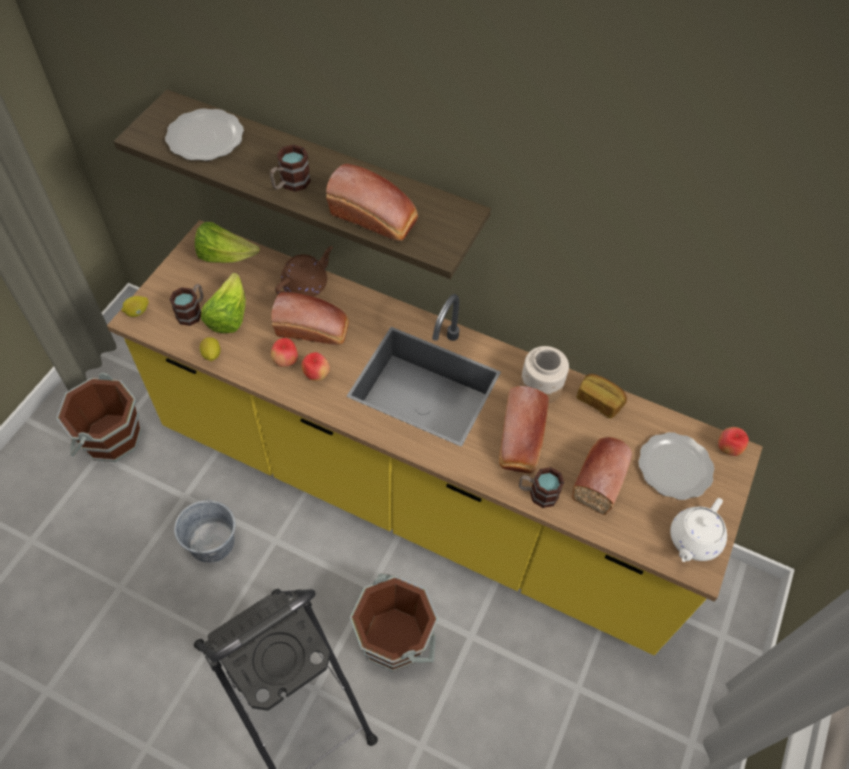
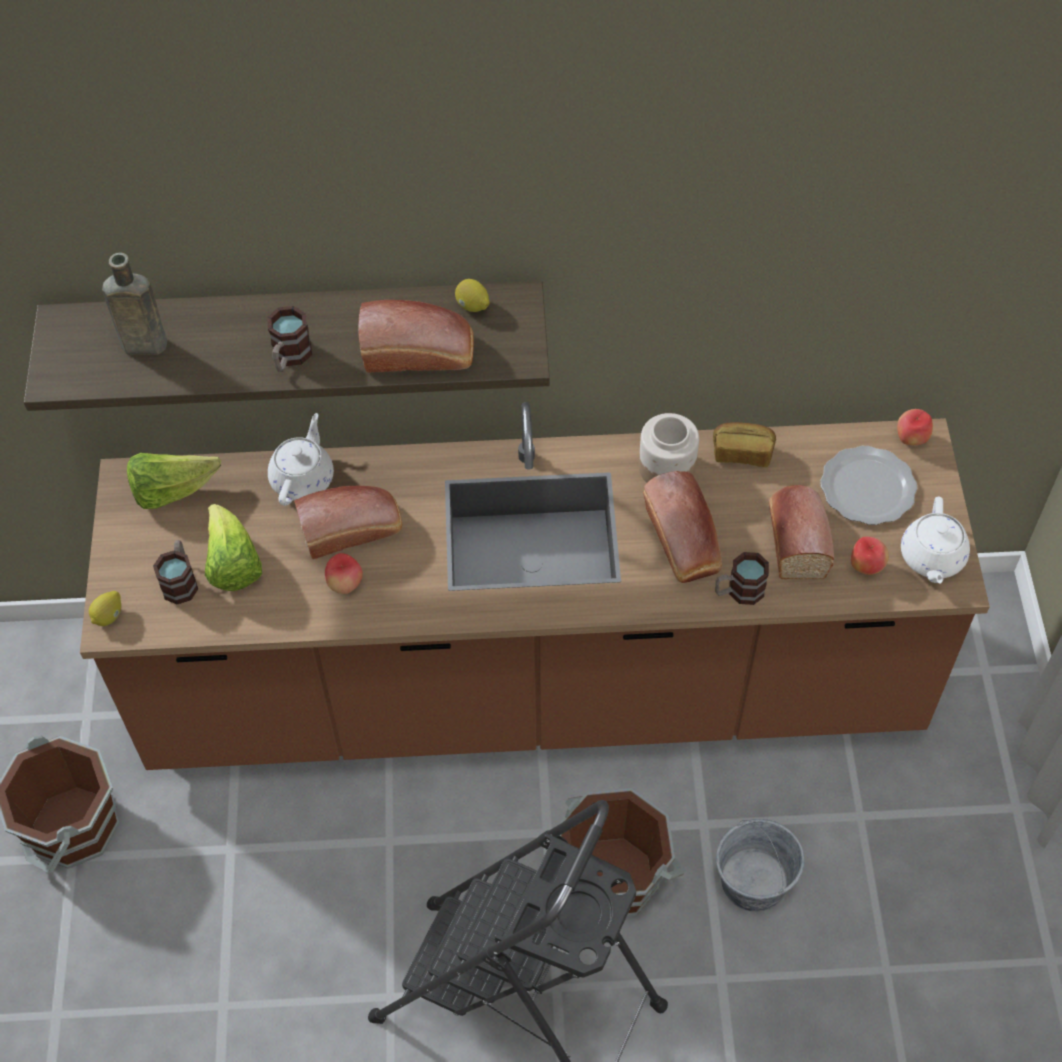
camera: 25 degrees left, 0 degrees up
(206, 137) = (141, 345): plate -> brown bottle
(211, 355) = (246, 622): lemon -> lemon (472, 306)
(212, 541) = (307, 885): grey bucket -> grey bucket (753, 880)
(306, 285) = (303, 478): brown teapot -> white teapot
(316, 375) = (395, 583): apple -> apple (865, 566)
(417, 493) = (534, 689): yellow counter -> brown counter

